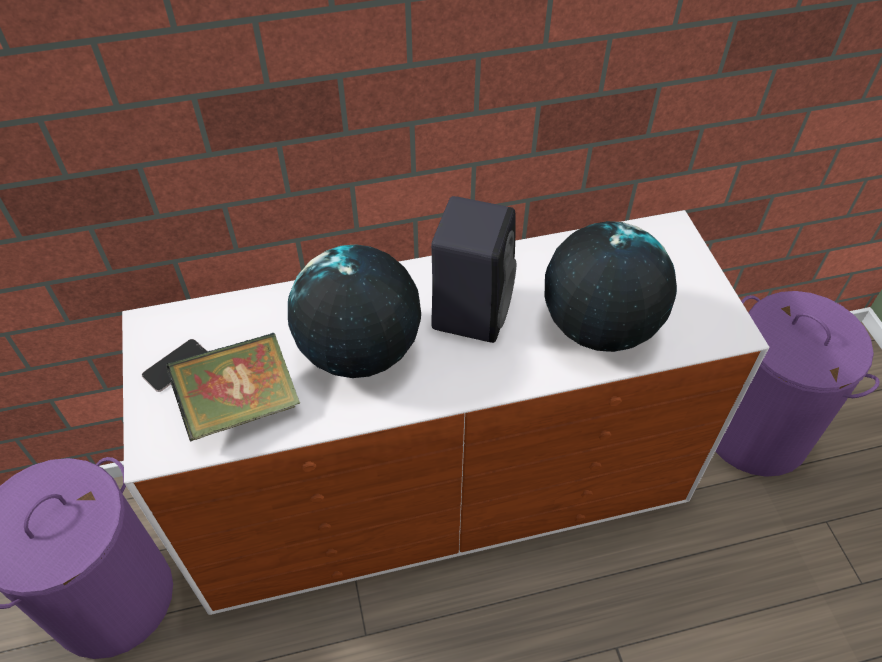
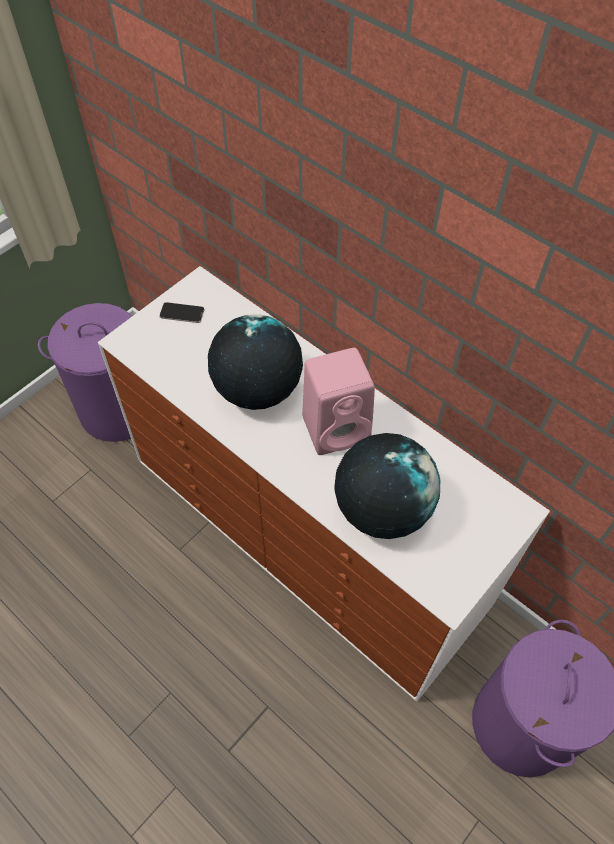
camera: 55 degrees right, 5 degrees up
(241, 406) = (177, 359): book -> none
(471, 308) = (338, 428): black speaker -> pink speaker

